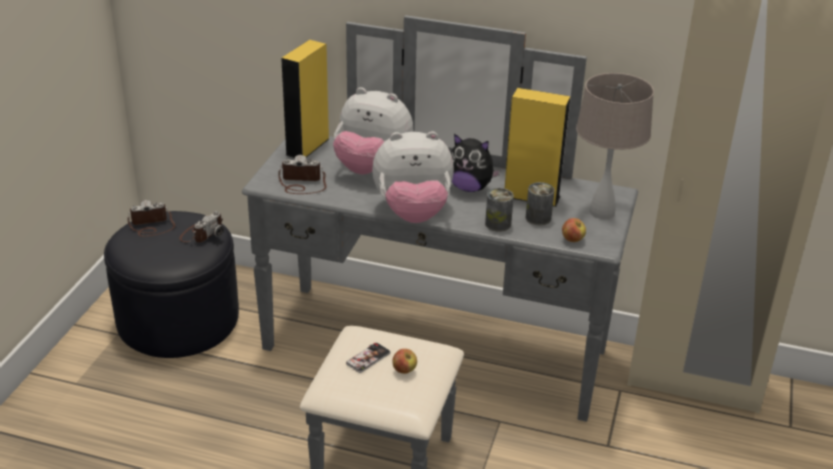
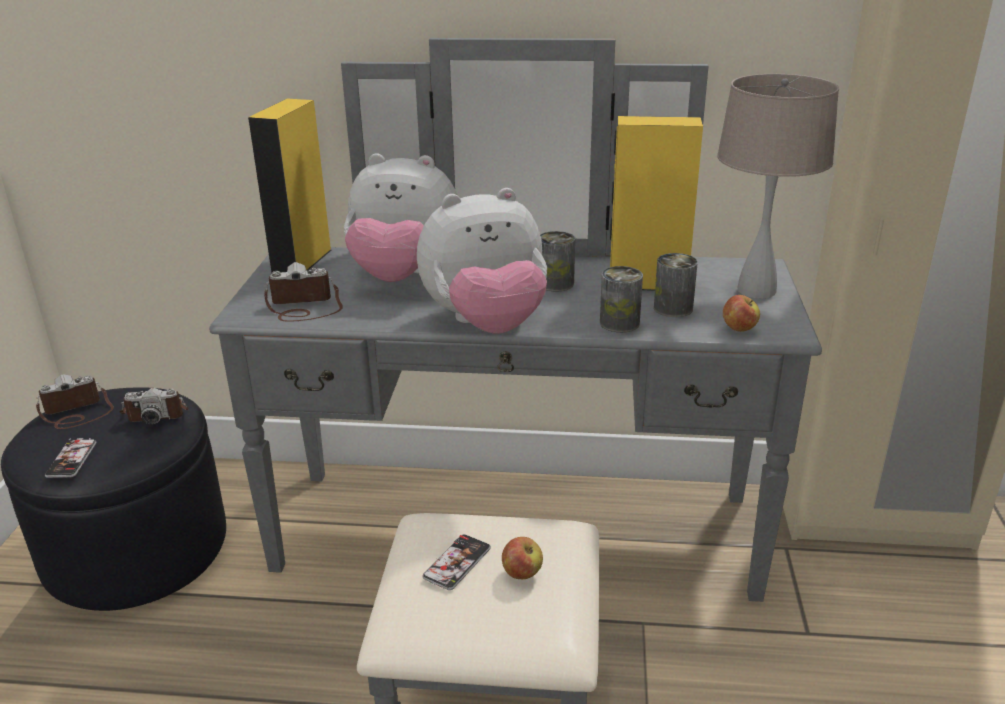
camera: 10 degrees left, 5 degrees down
(148, 258) = (71, 459): none -> phone
(202, 233) = (156, 413): camera -> camera turned 60 degrees clockwise
(470, 187) = (555, 283): plush toy -> can

